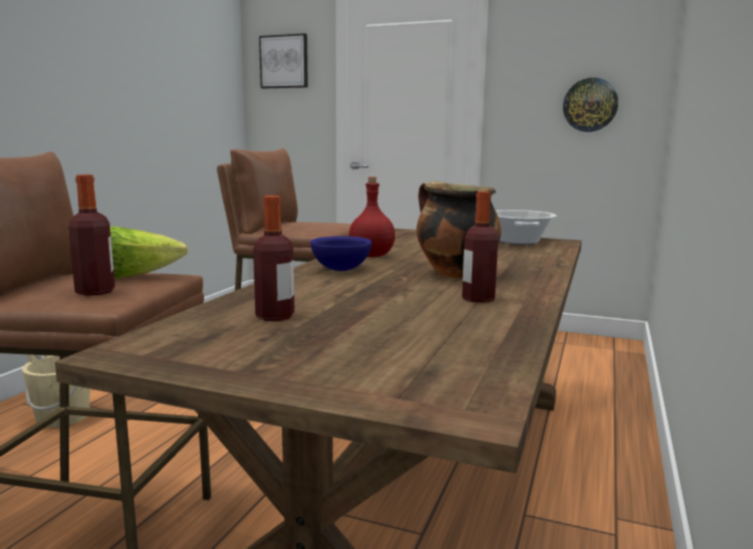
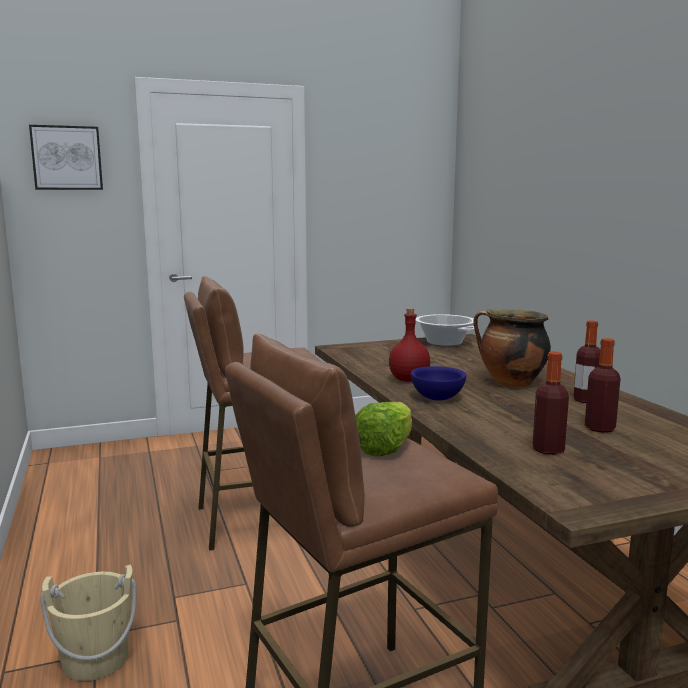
camera: 40 degrees left, 0 degrees up
(95, 292) = (422, 471): bottle -> bottle (599, 428)
(590, 105) = (396, 211): wall clock -> none

